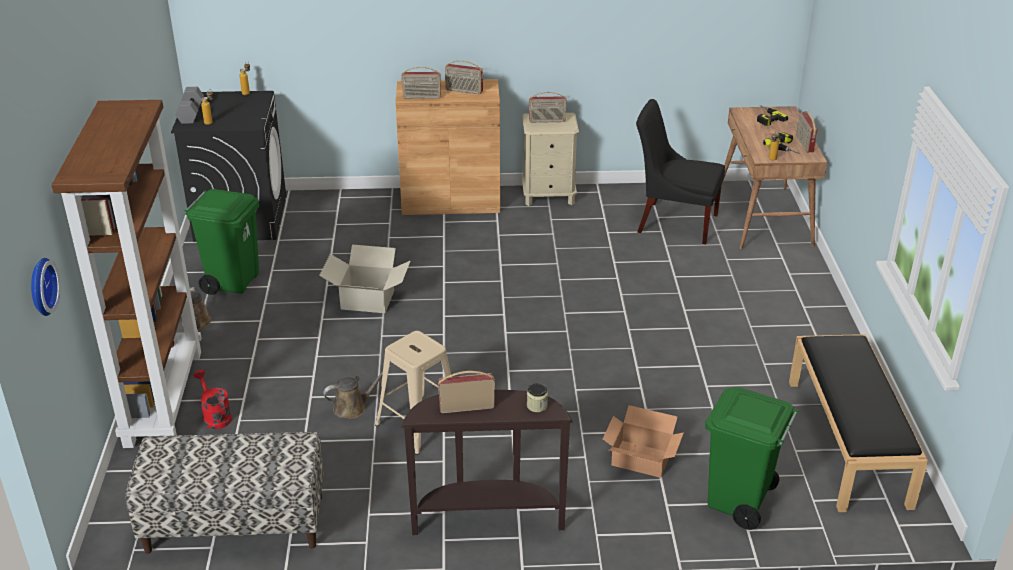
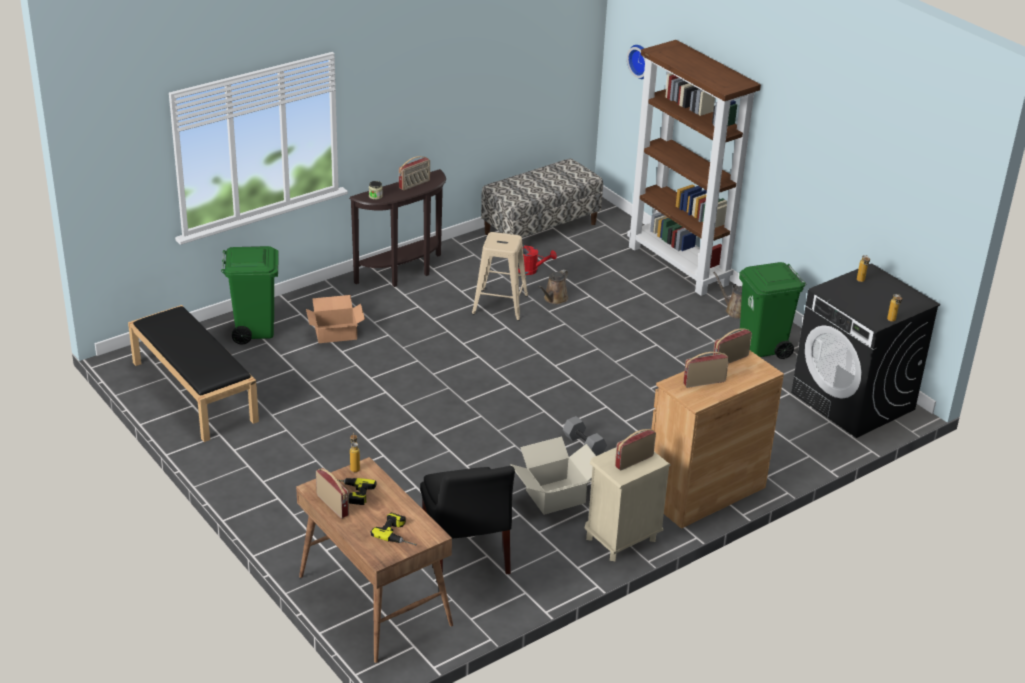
camera: 145 degrees right, 0 degrees up
(190, 113) = (892, 283): grey dumbbell -> grey dumbbell (584, 445)
(215, 416) = (631, 267): red watering can -> red watering can (531, 270)
(367, 300) = (644, 370): cardboard box -> cardboard box (555, 496)
(673, 222) = (465, 555): black chair -> black chair turned 90 degrees clockwise

